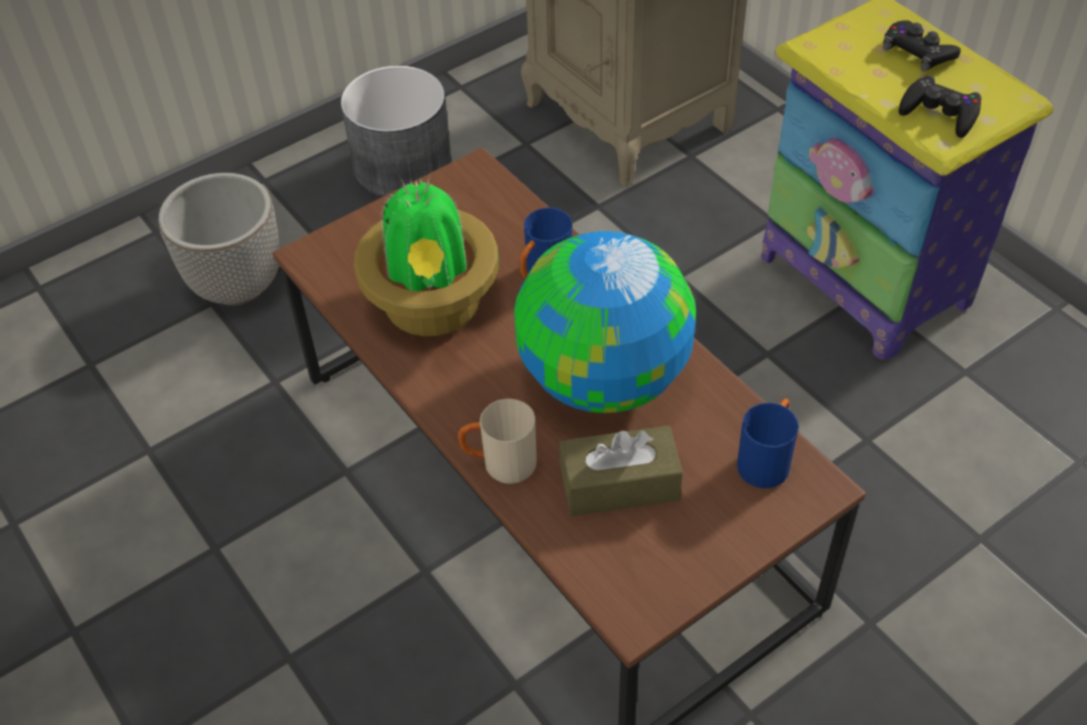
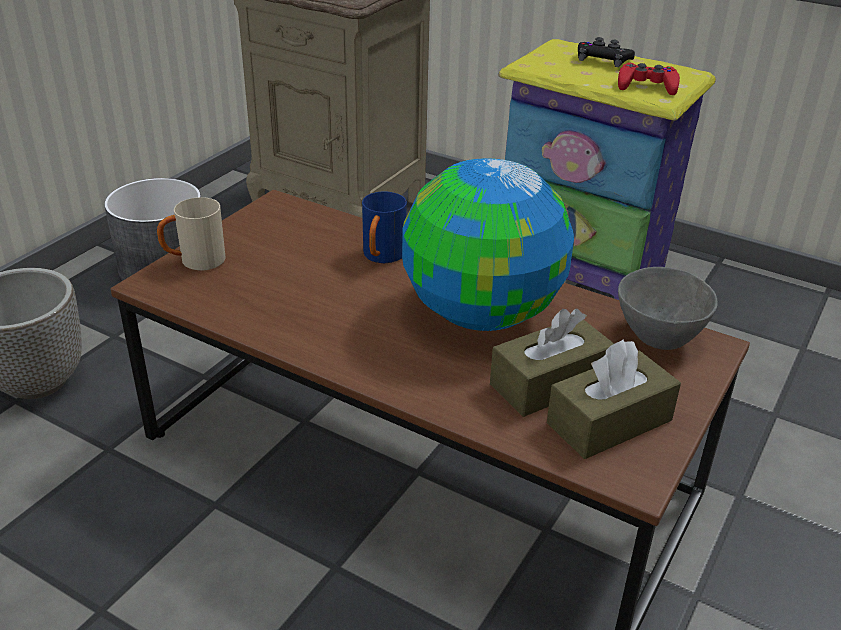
camera: 25 degrees left, 15 degrees down
(433, 308) = (294, 297): potted plant -> none
(499, 464) = (430, 394): beige mug -> beige mug (194, 262)
(649, 547) = (609, 422): none -> brown tissue box
(767, 459) = (657, 338): blue mug -> grey bowl
(940, 113) = (647, 85): black game controller -> red game controller

